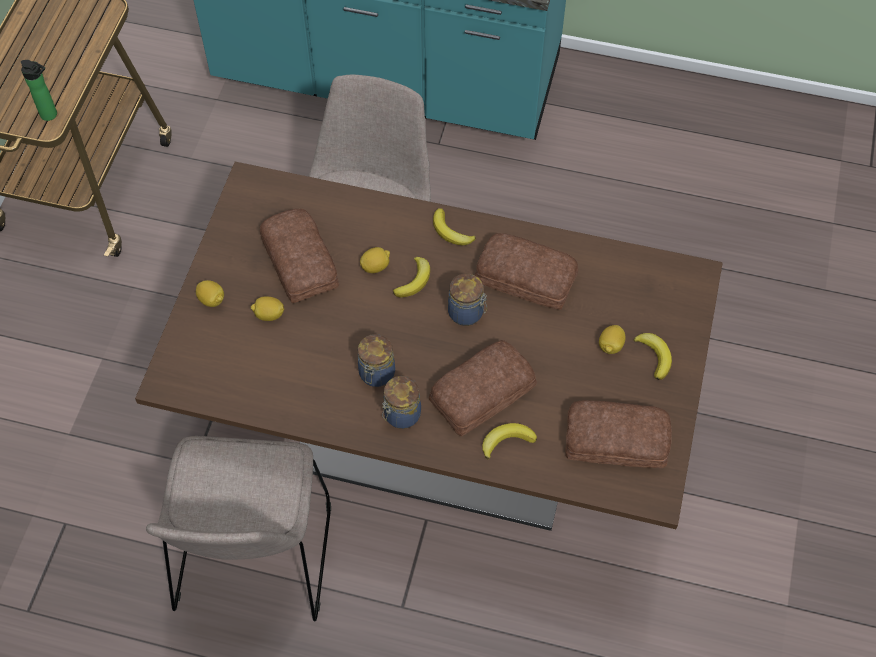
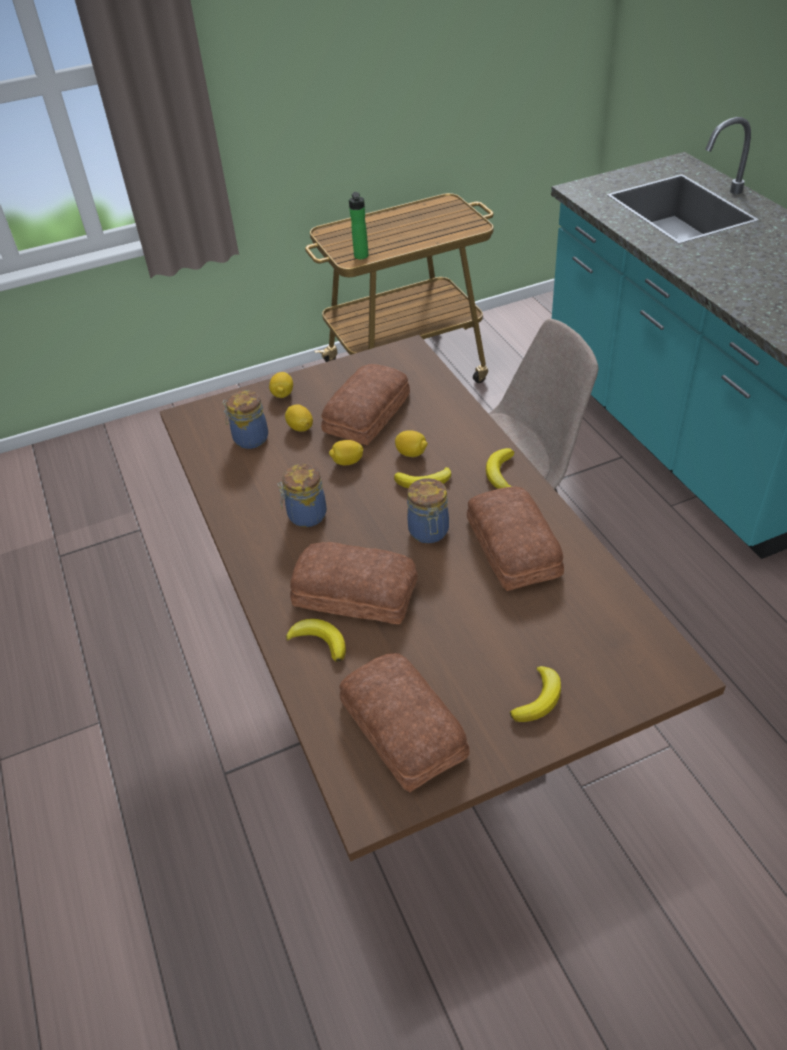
camera: 55 degrees right, 15 degrees down
(253, 560) = (191, 646): beige chair -> none
(401, 415) = (279, 554): jar -> jar (249, 439)
(610, 346) = (510, 654): lemon -> lemon (347, 462)

